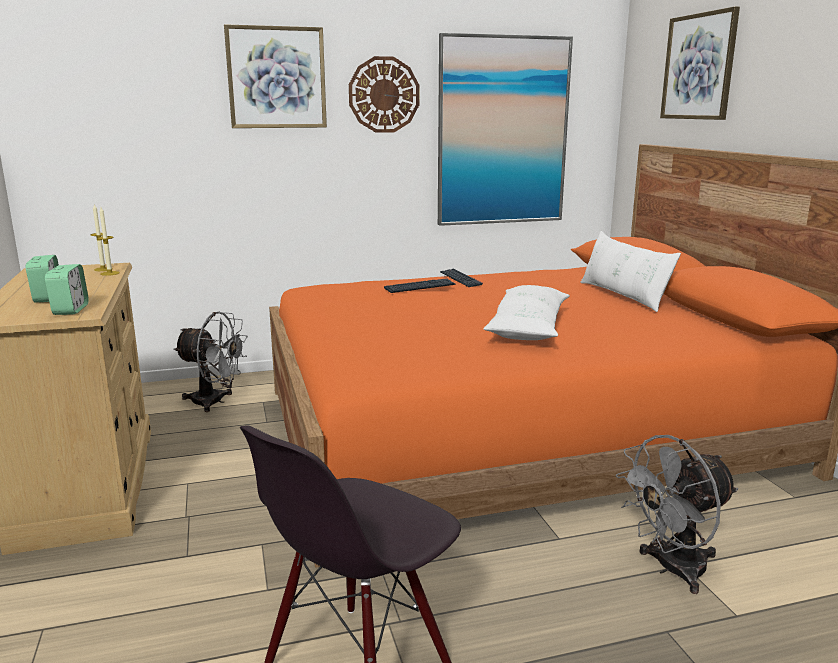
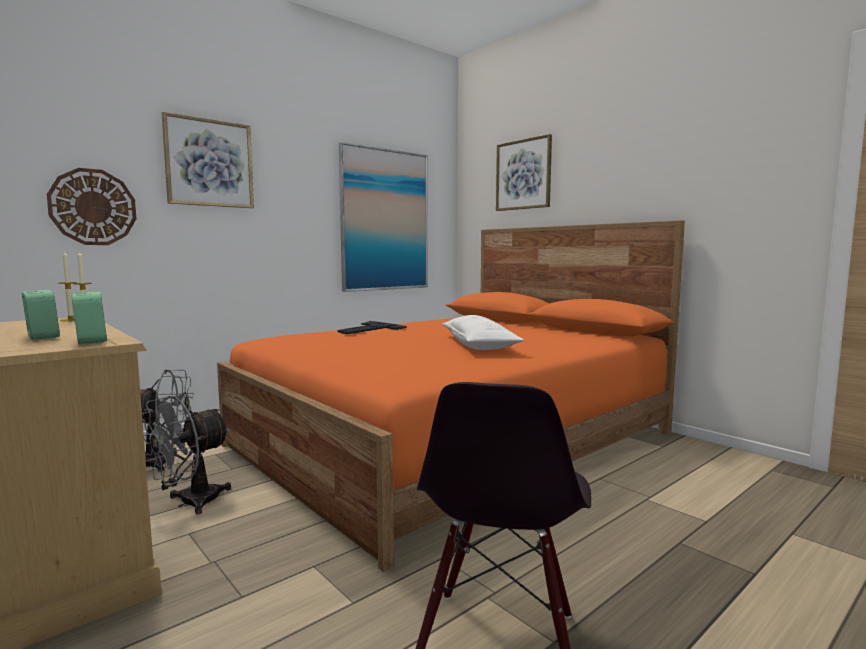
camera: 25 degrees left, 10 degrees down
(384, 95) = (298, 185): wall clock -> wall clock (93, 207)
(623, 296) = (510, 327): white pillow -> none
(671, 569) = (641, 503): grey fan -> grey fan (189, 503)

